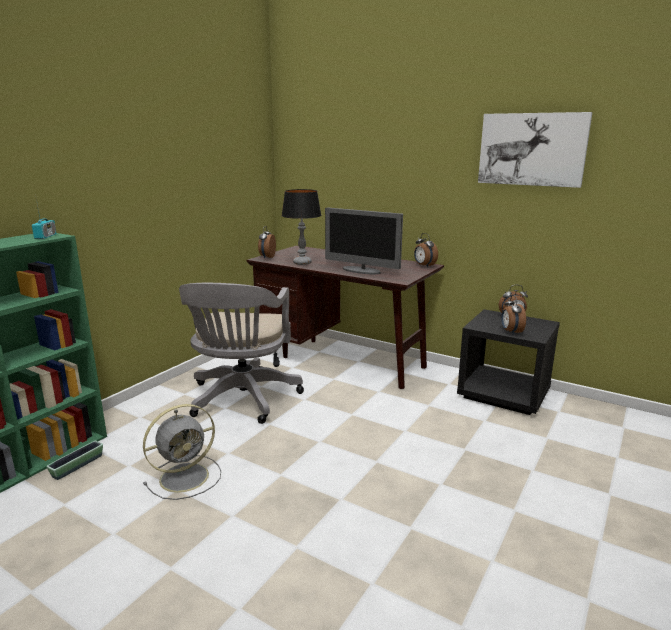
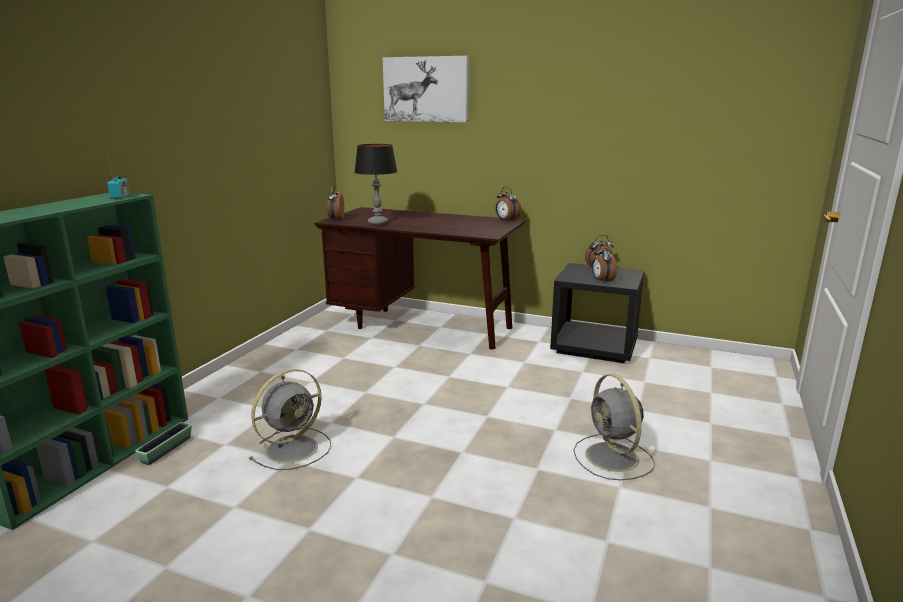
camera: 10 degrees left, 0 degrees up
(242, 400) = (327, 372): grey office chair -> none
(361, 271) = (445, 228): monitor -> none
(493, 525) = (613, 458): none -> grey fan
(532, 149) = (611, 99): picture -> picture (426, 89)

